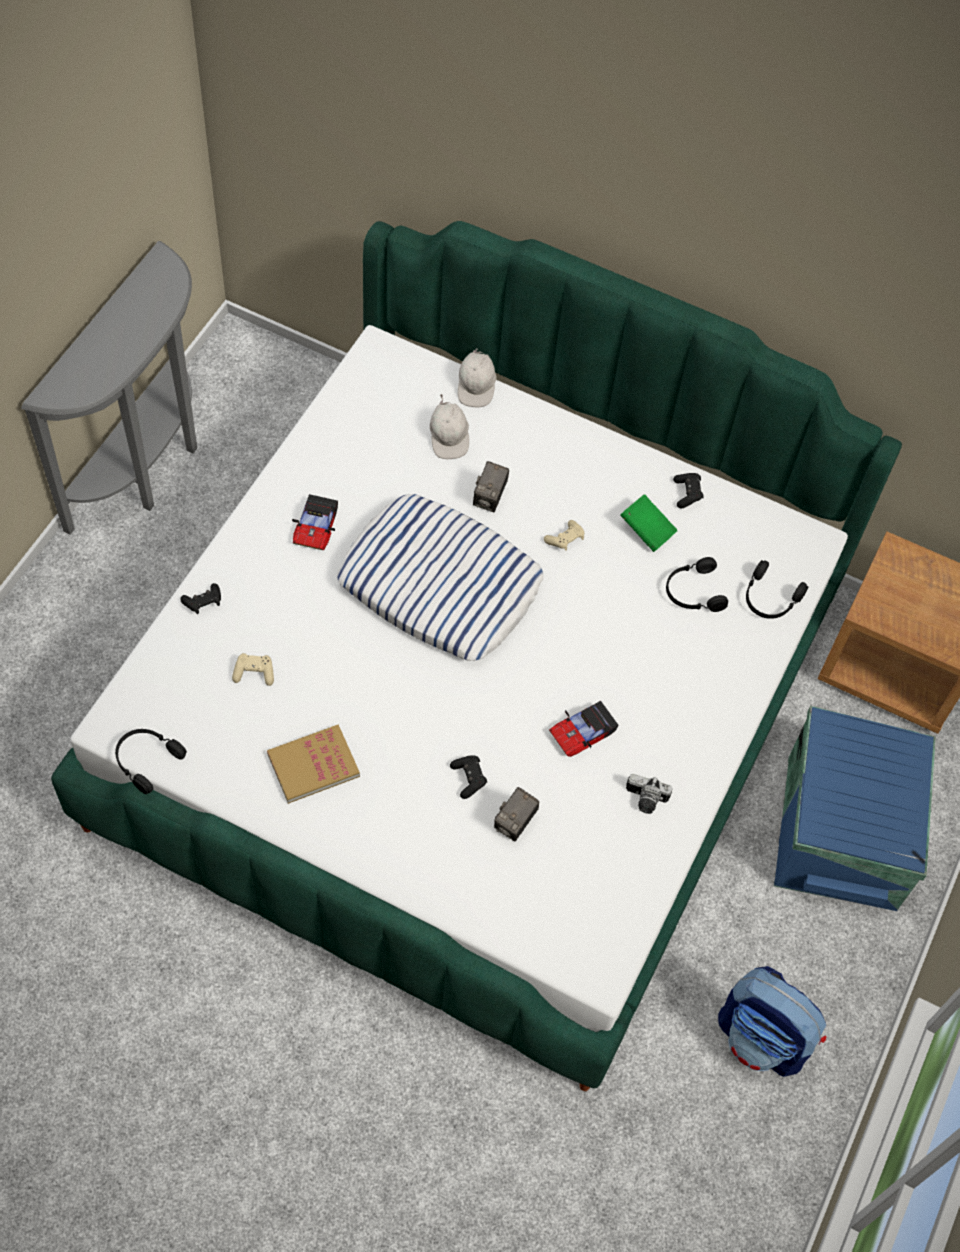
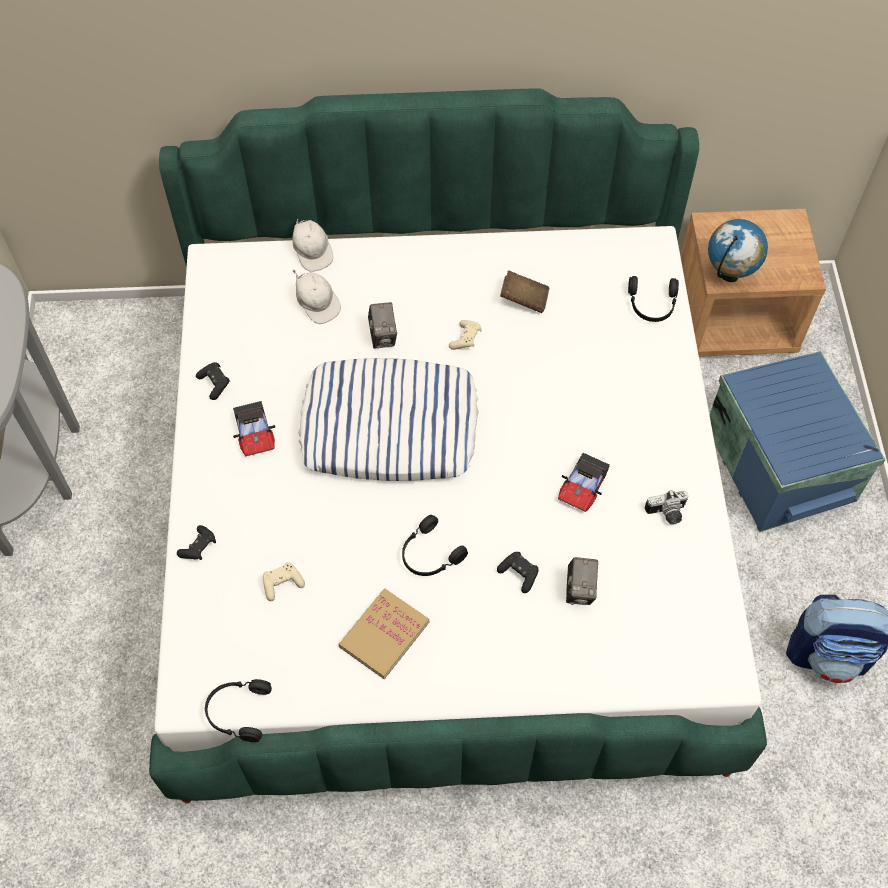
camera: 25 degrees left, 0 degrees up
(646, 531) = (524, 299): green book -> brown book
(687, 494) = (535, 255): black game controller -> black game controller (215, 384)
(693, 592) = (591, 329): black headphones -> black headphones (429, 554)
(881, 612) = (729, 275): none -> globe

